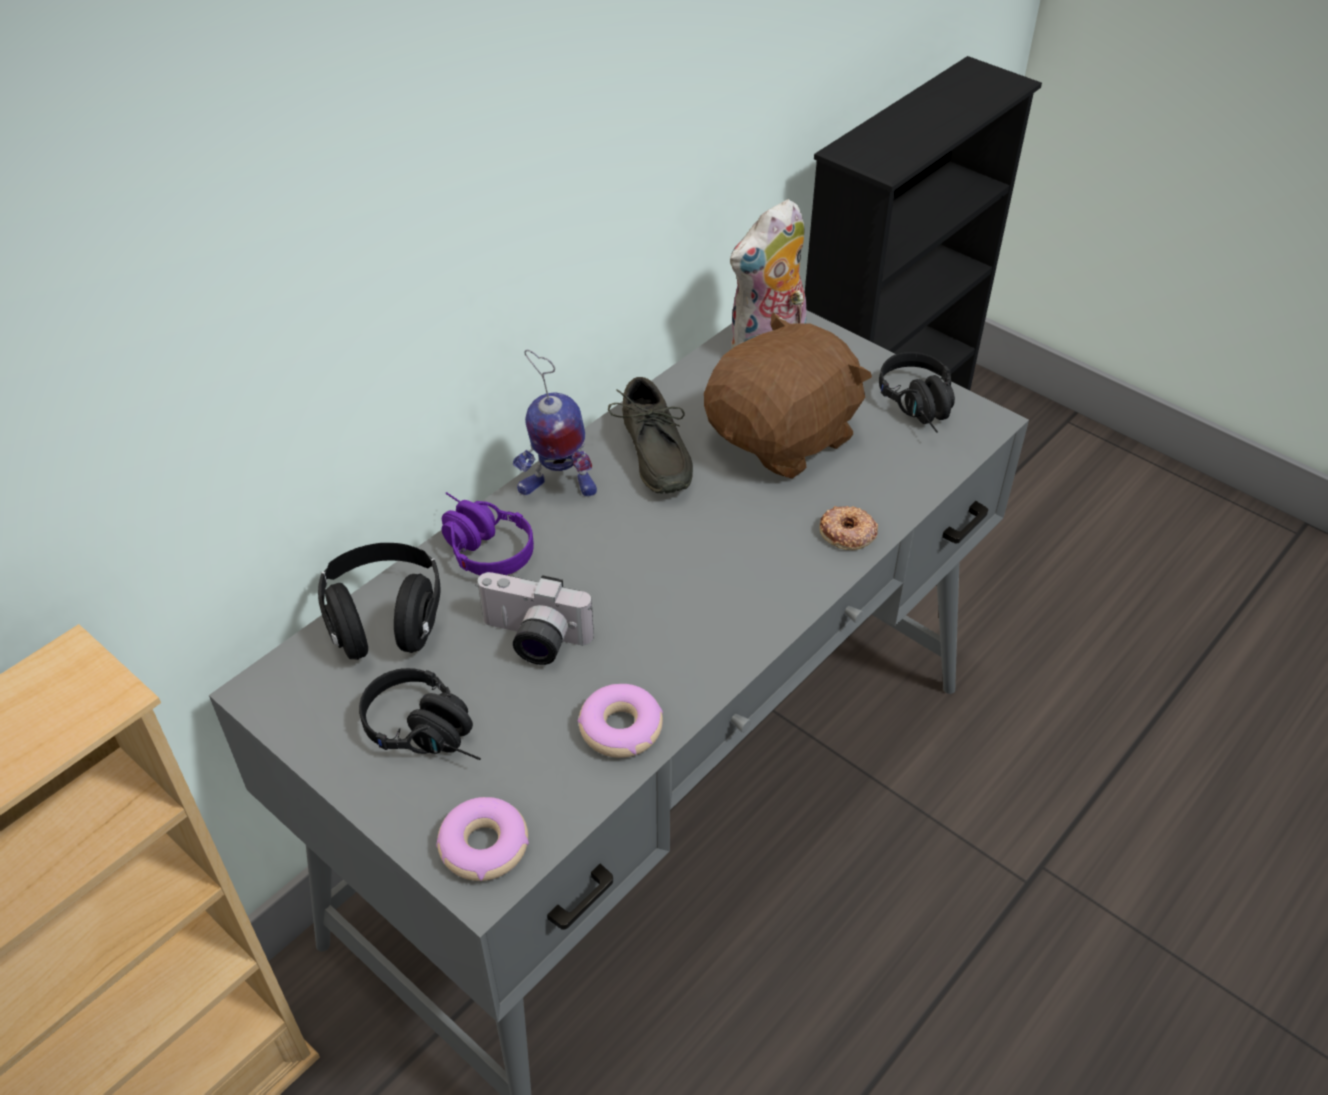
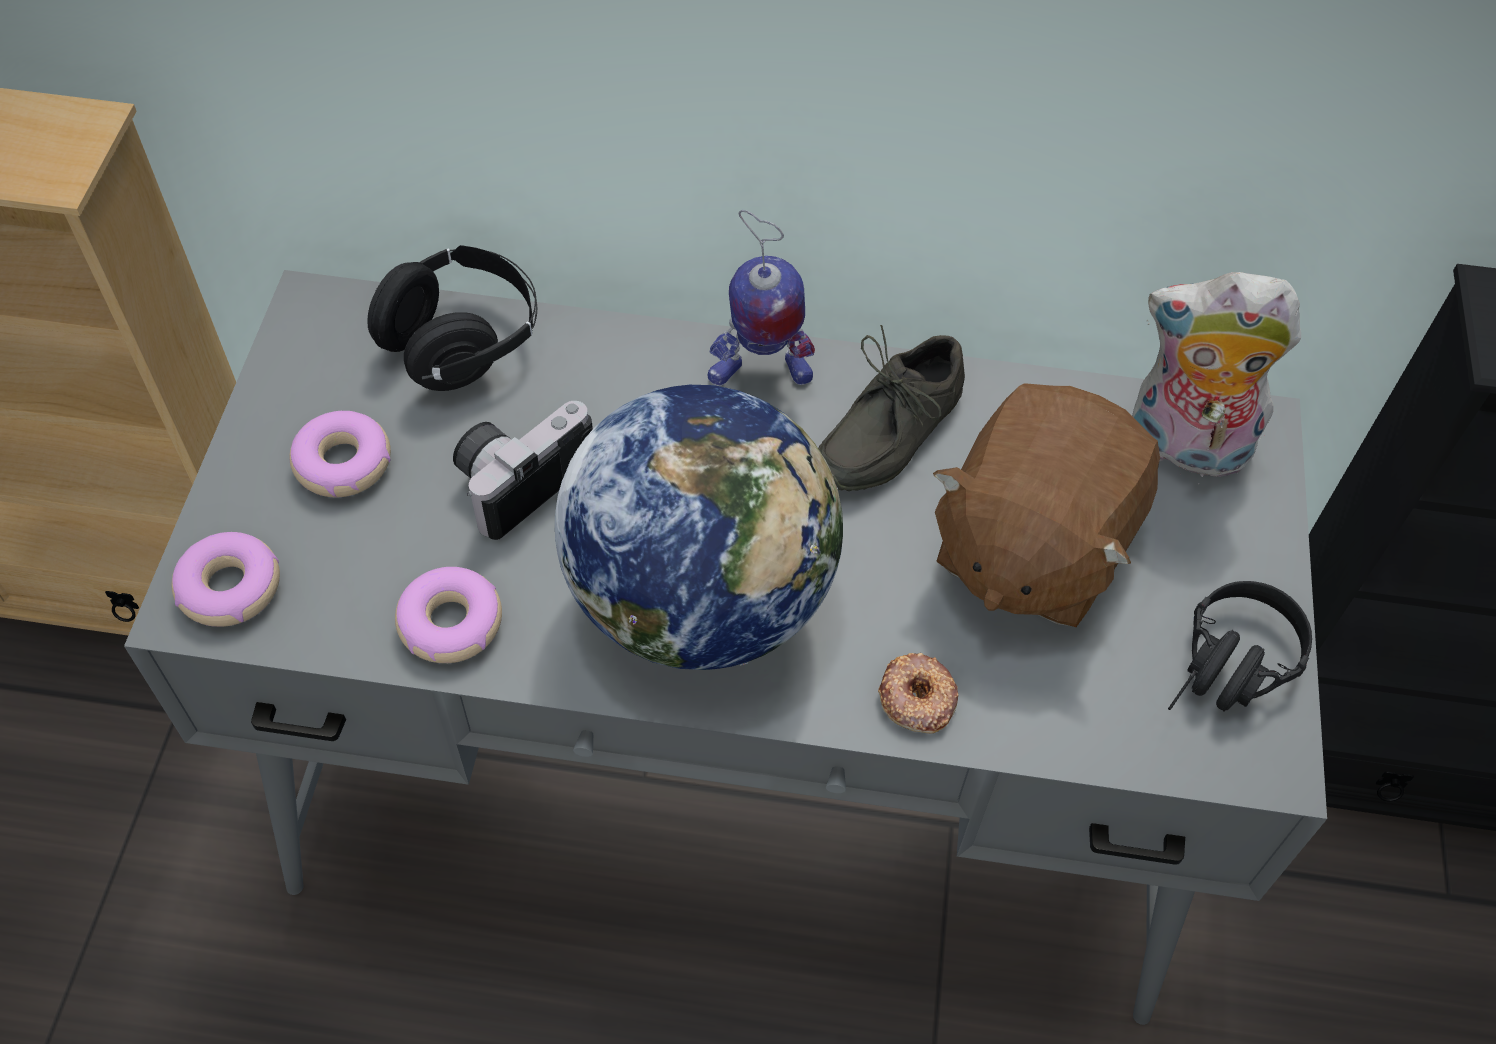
camera: 55 degrees right, 10 degrees up
(431, 733) = (343, 463): black headphones -> donut
(478, 546) = (619, 356): purple headphones -> none
(532, 640) = (520, 477): camera -> camera turned 60 degrees clockwise
(556, 488) = (759, 373): toy robot -> toy robot turned 60 degrees counterclockwise
(704, 594) = (701, 598): none -> globe
(784, 438) = (1030, 547): brown plush toy -> brown plush toy turned 105 degrees clockwise

